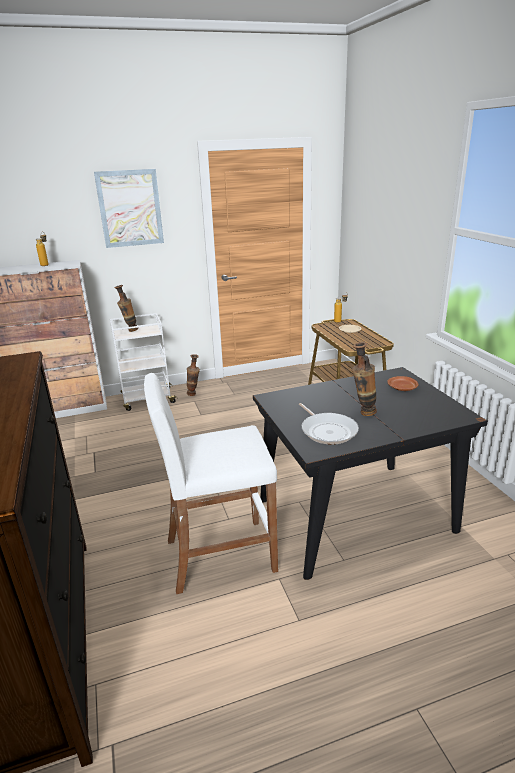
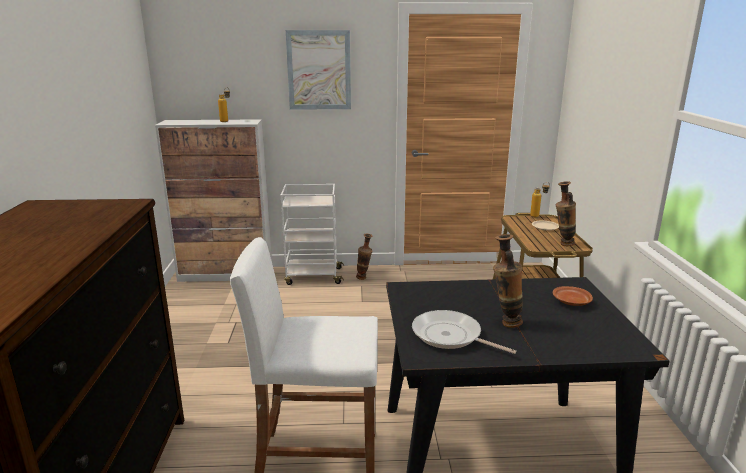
camera: 15 degrees right, 5 degrees down
(129, 330) = (302, 199): vase -> vase (562, 244)
(327, 430) = (450, 336): frying pan -> frying pan turned 135 degrees clockwise

